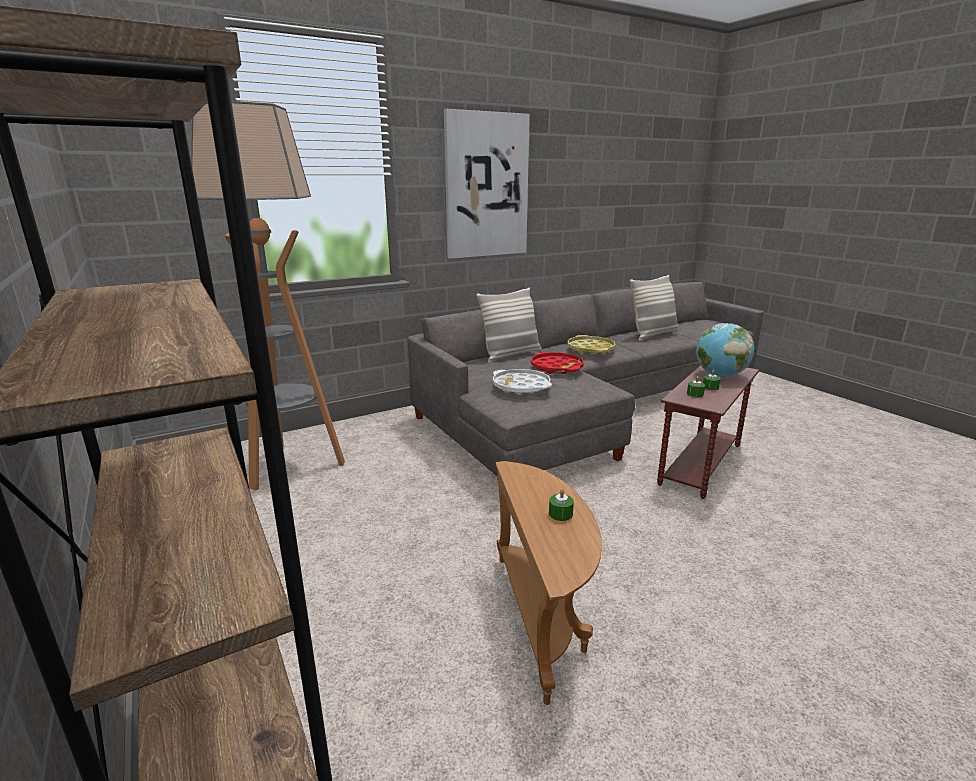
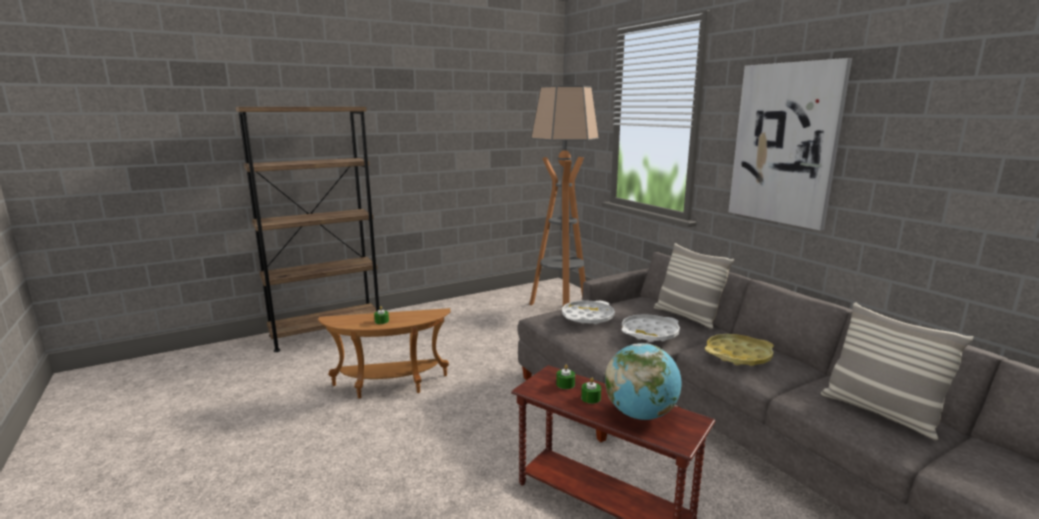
camera: 90 degrees right, 5 degrees down
(557, 367) = (650, 333): red tray -> white tray

